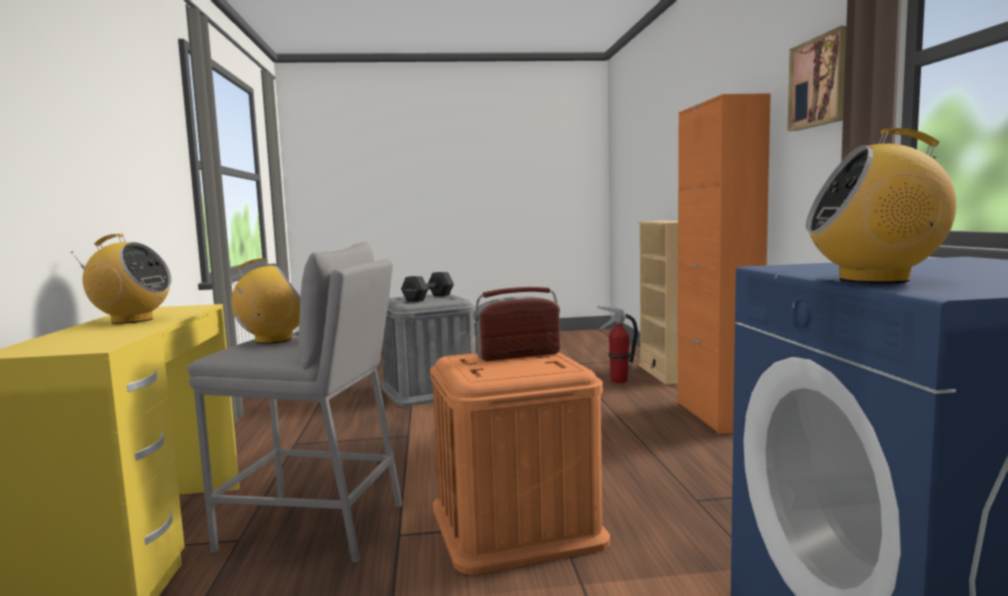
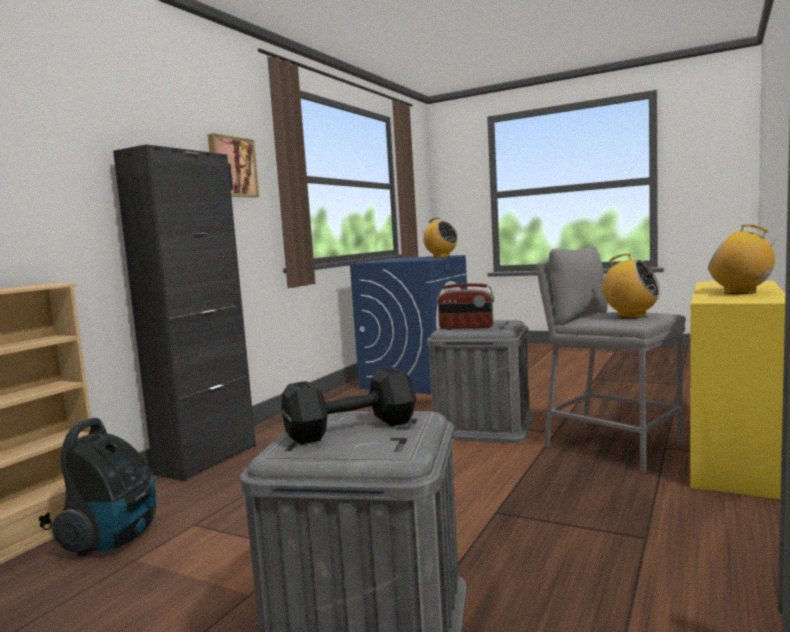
camera: 145 degrees left, 0 degrees up
(272, 340) = (631, 316): radio -> radio turned 150 degrees counterclockwise
(516, 524) = (483, 425): orange storage box -> grey storage box
(618, 381) = (115, 540): fire extinguisher -> vacuum cleaner
(717, 416) = (207, 459): orange cabinet -> black cabinet

